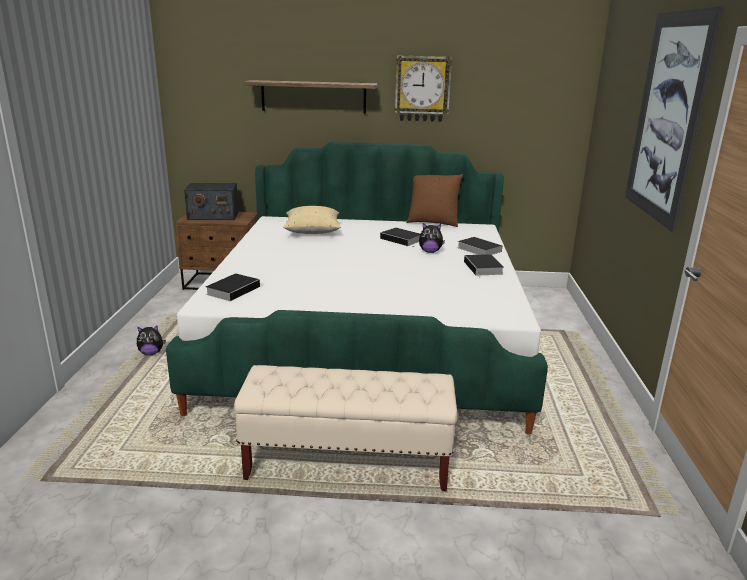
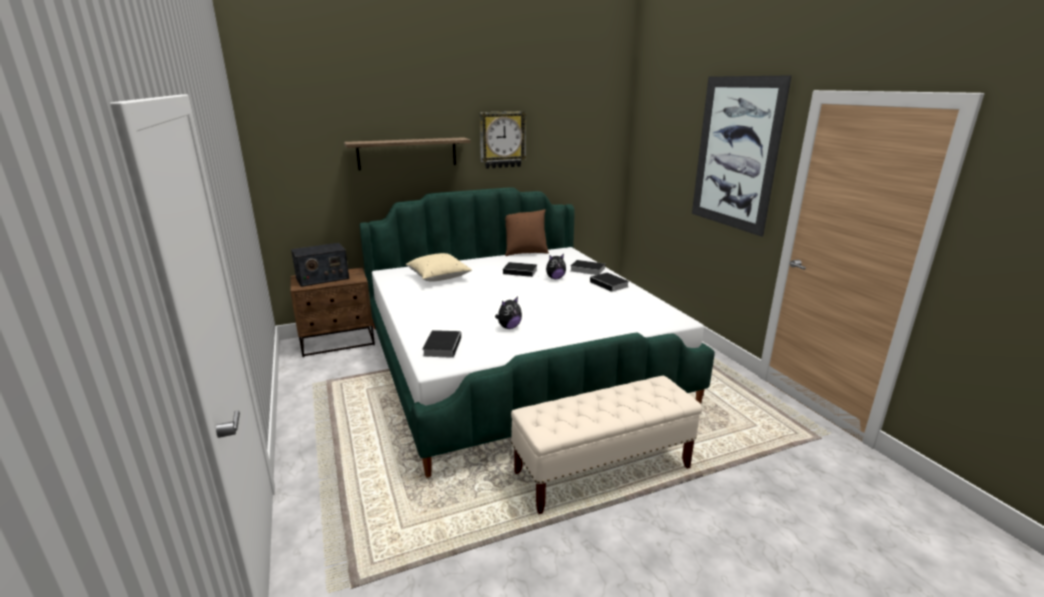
camera: 25 degrees left, 0 degrees up
(151, 353) = (335, 427): plush toy -> plush toy (509, 327)

